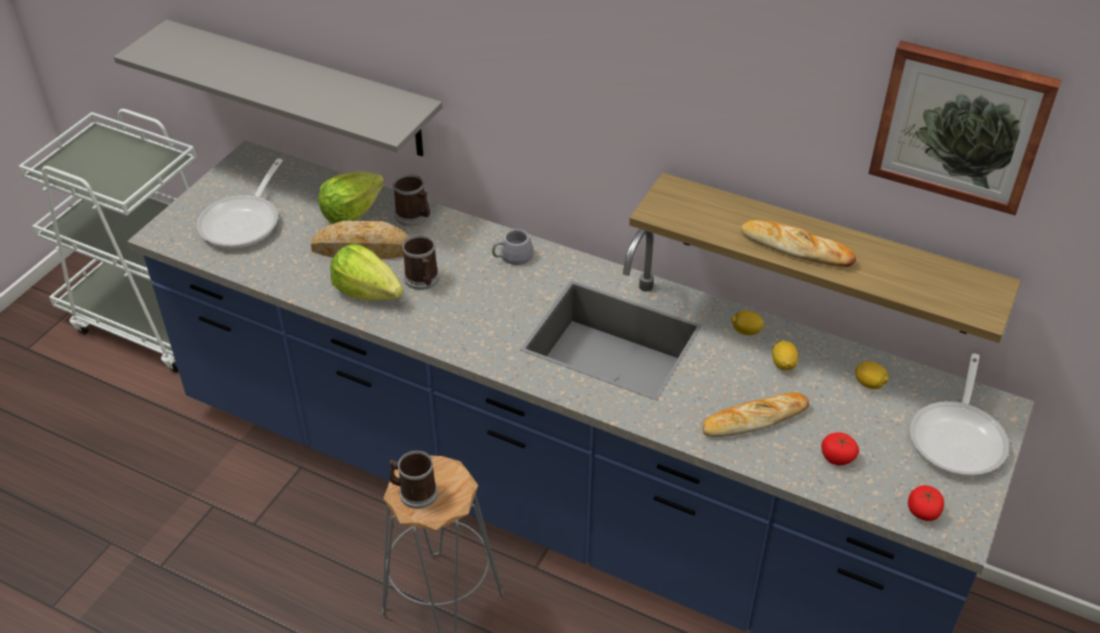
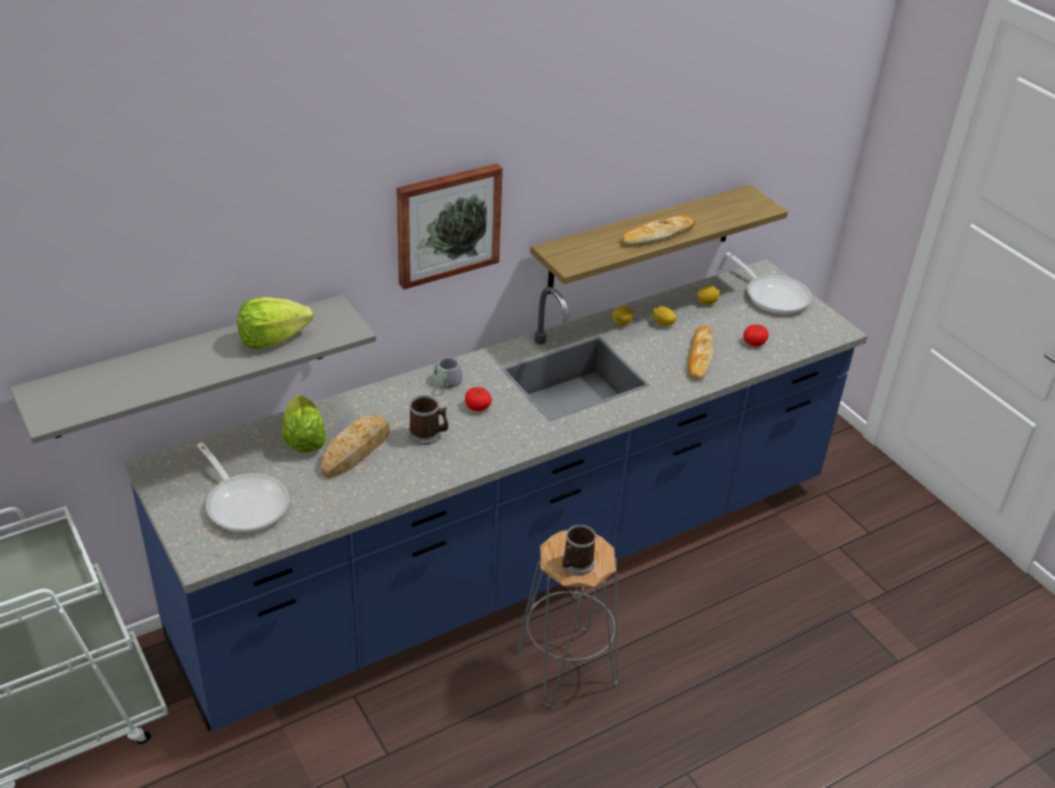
camera: 60 degrees left, 5 degrees down
(367, 292) = (411, 468): lettuce -> lettuce (272, 339)
(414, 217) = (347, 409): mug -> none
(923, 511) = (816, 335): tomato -> tomato (477, 406)
(961, 125) = (714, 101): picture -> picture (447, 224)

